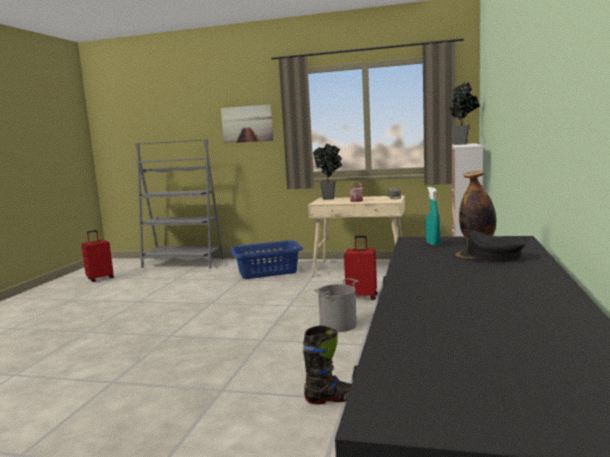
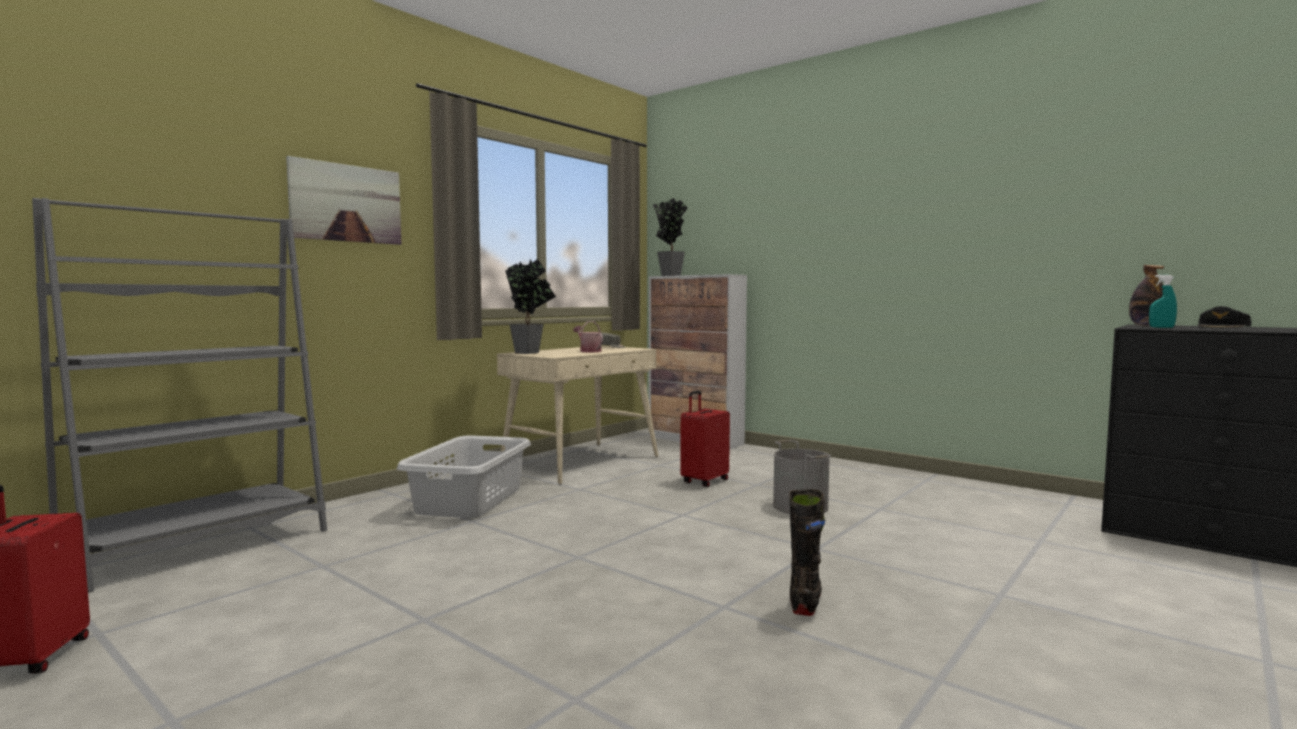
camera: 65 degrees left, 5 degrees down
(267, 272) = (468, 500): blue laundry basket -> grey laundry basket
(332, 399) = (1039, 545): black boot -> black boot (805, 601)

